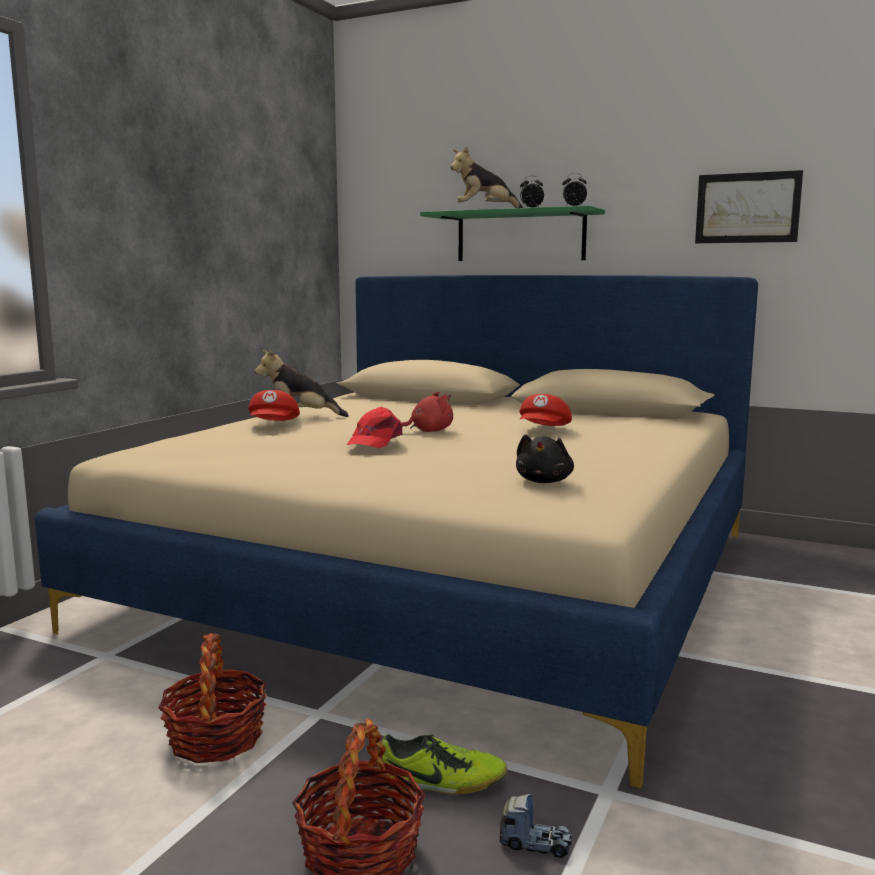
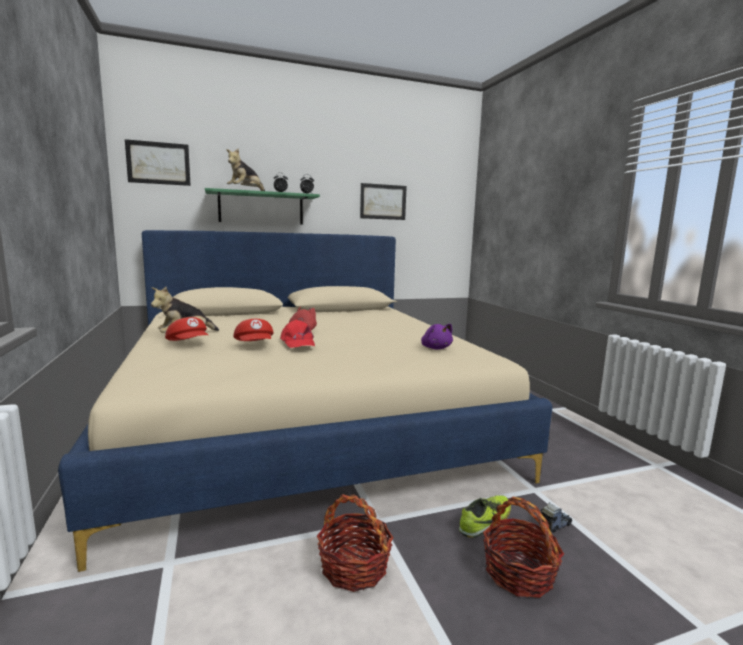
camera: 45 degrees left, 0 degrees up
(389, 181) = (158, 163): none -> picture
(544, 430) = (351, 322): red cap -> red cap (255, 346)
(544, 481) = (435, 348): black plush toy -> purple plush toy

